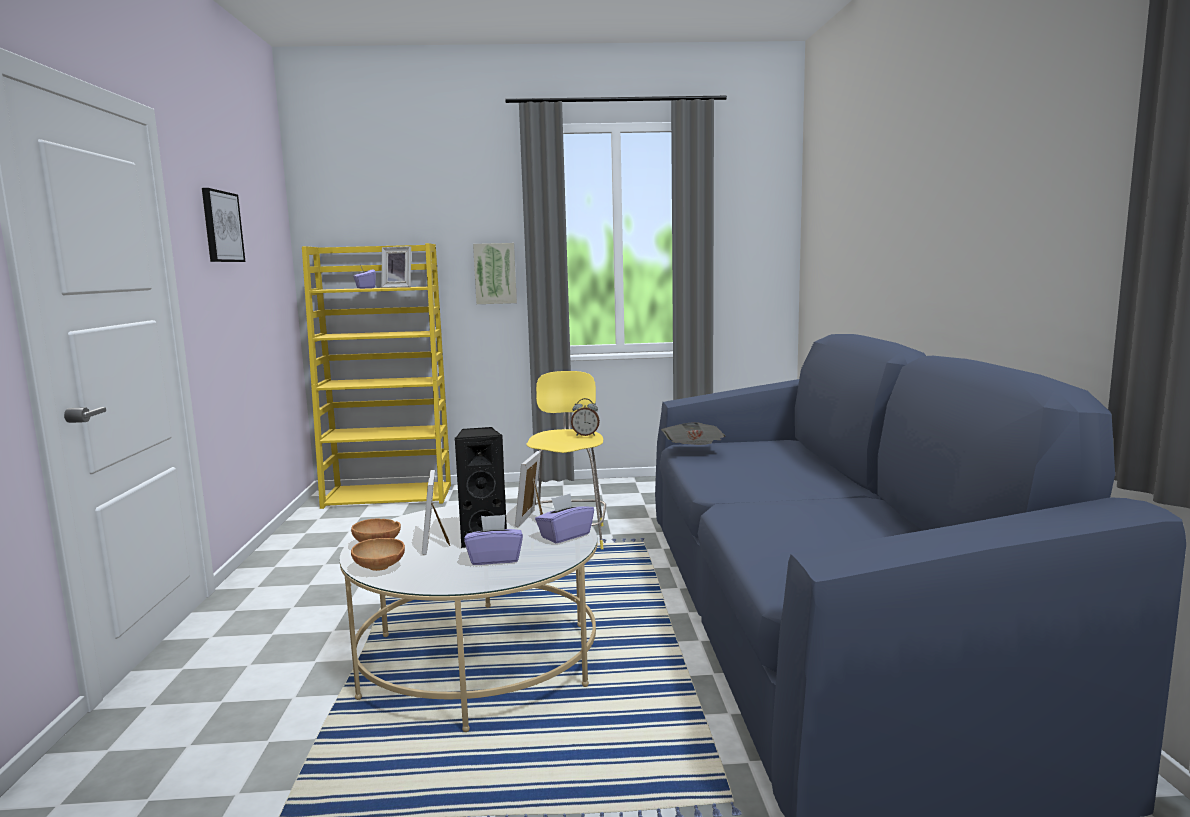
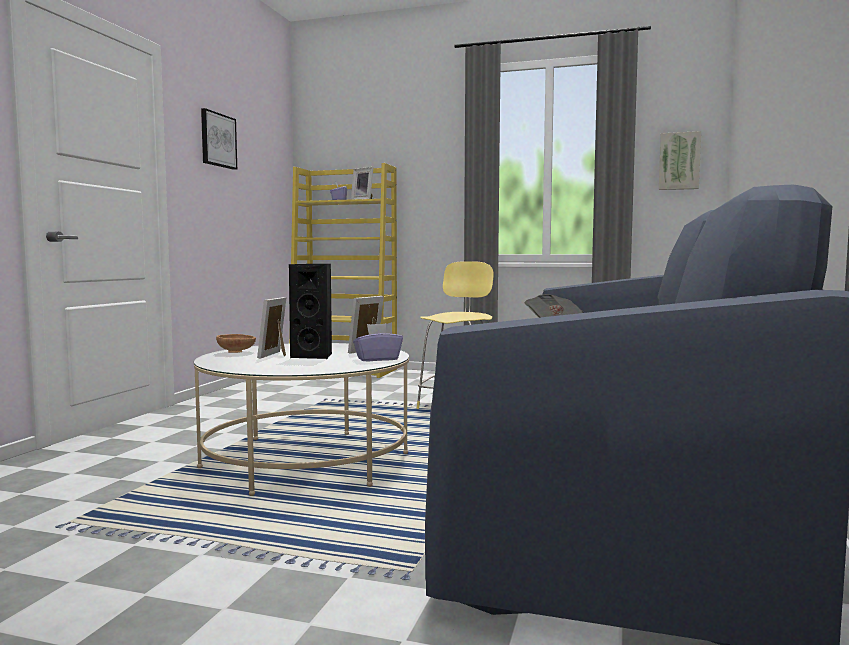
camera: 20 degrees right, 5 degrees down
(379, 569) = (217, 361): brown bowl -> none
(495, 273) = (442, 191): picture -> picture (679, 161)
(495, 559) = (304, 363): purple tissue box -> none
(585, 435) = (476, 315): alarm clock -> none

